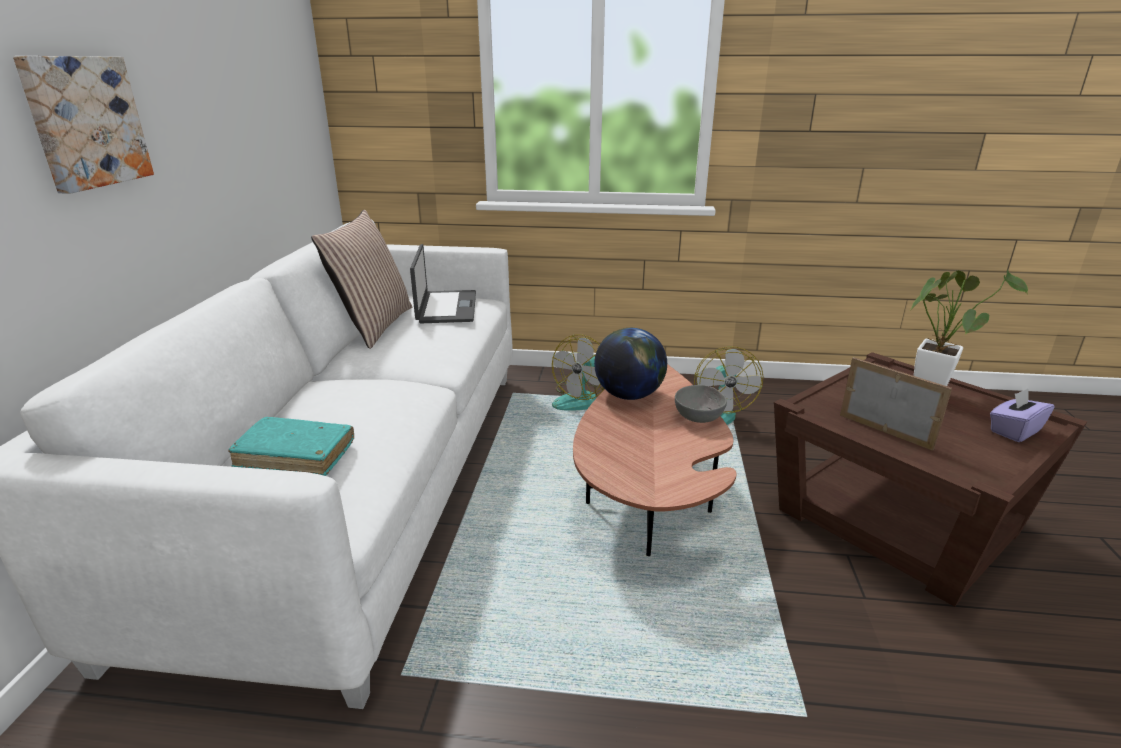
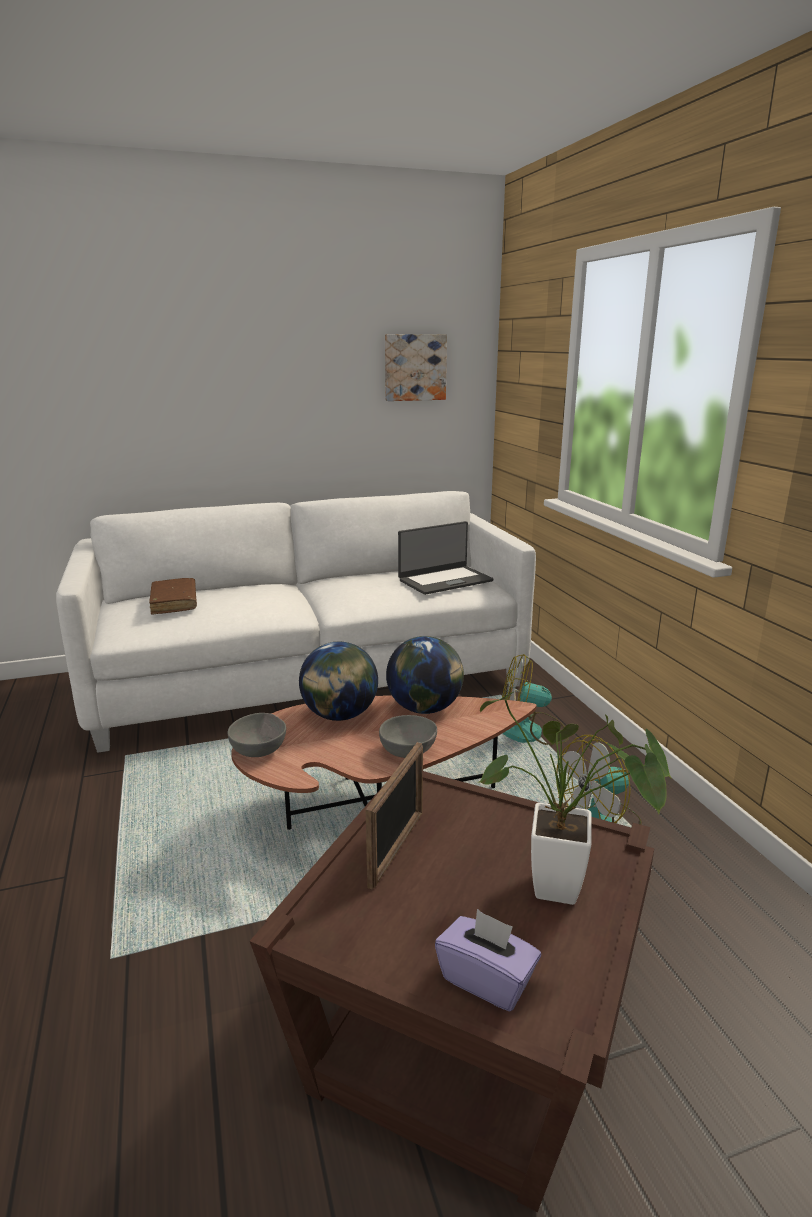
camera: 65 degrees right, 5 degrees down
(85, 122) = (213, 391): picture -> picture (414, 367)
(296, 455) = (174, 603): turquoise book -> brown book
(373, 325) = (384, 572): pillow -> none
(613, 434) = (340, 715): none -> globe
(656, 488) = (260, 750): none -> grey bowl

